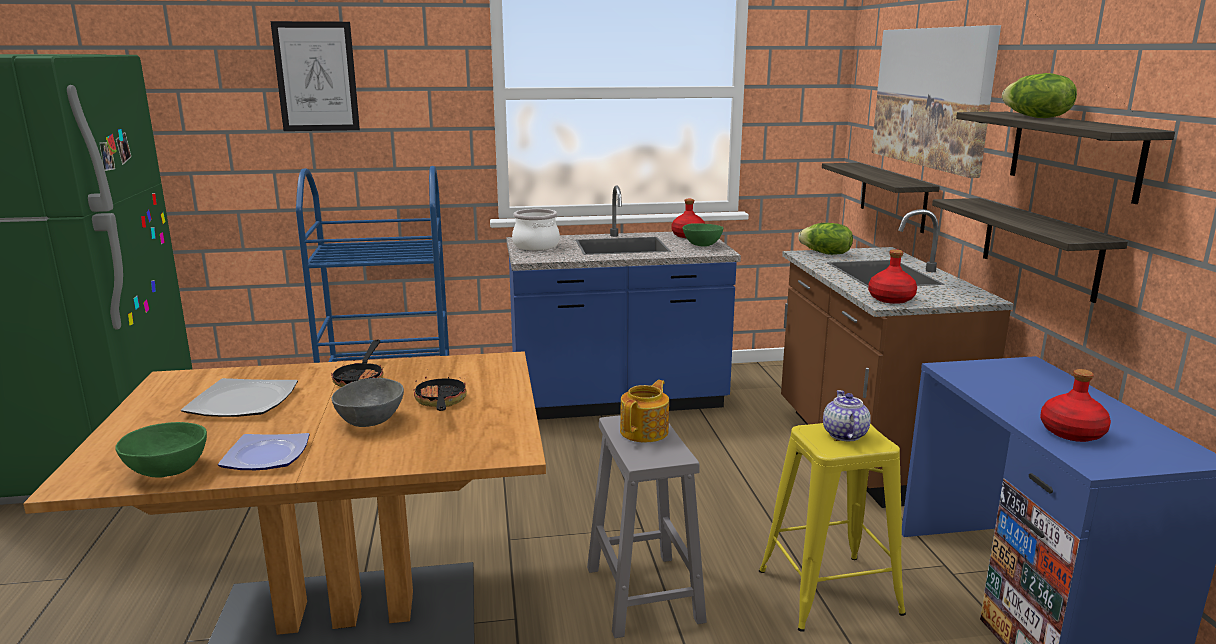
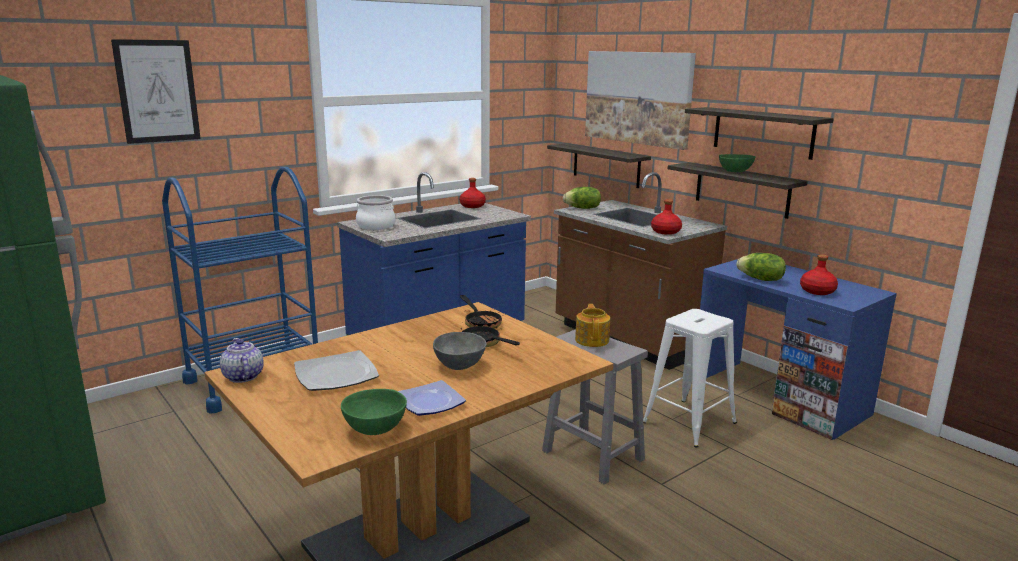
camera: 30 degrees left, 0 degrees up
(361, 378) = (397, 341): frying pan -> frying pan (480, 322)
(702, 245) = (494, 212): green bowl -> green bowl (735, 172)
(829, 592) = (689, 422): yellow stool -> white stool
(844, 434) = (697, 318): teapot -> teapot (242, 376)
(1035, 117) = (741, 111): lettuce -> lettuce (760, 279)

